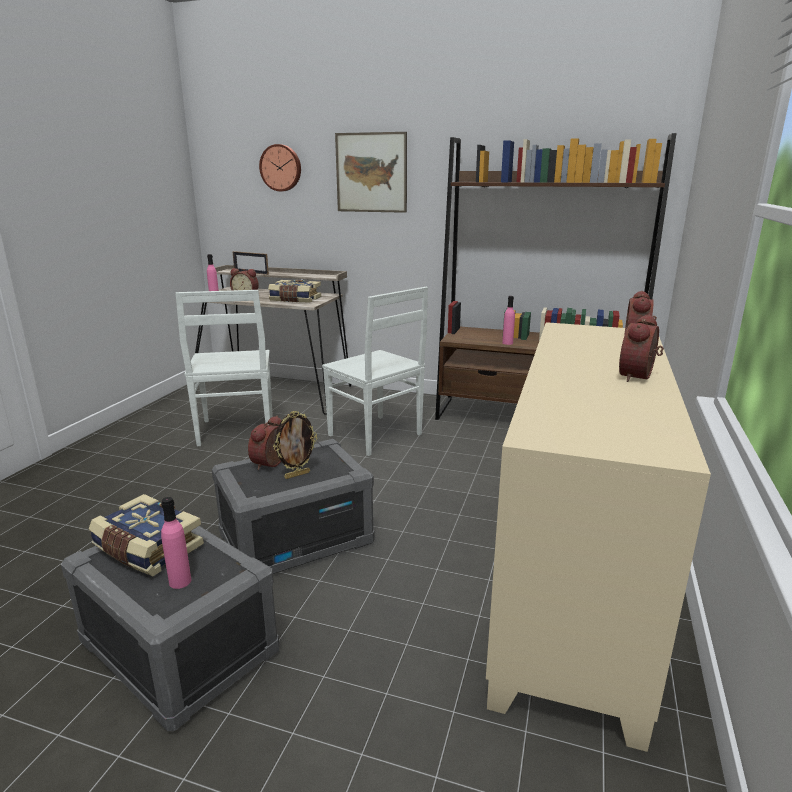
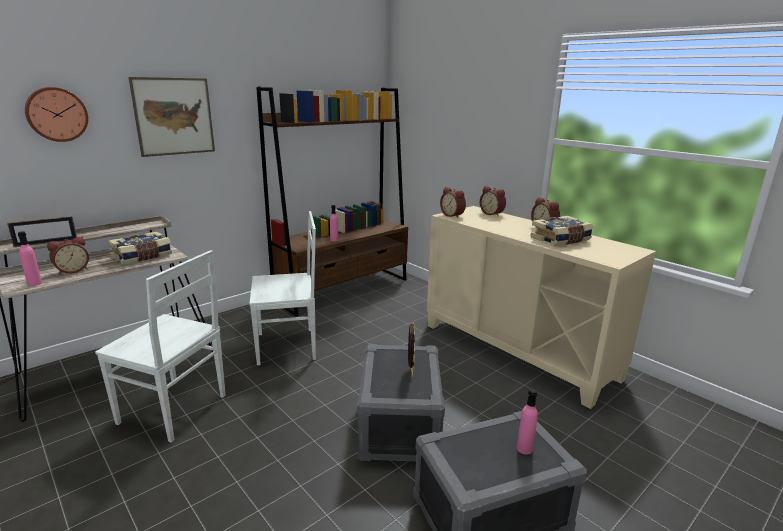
camera: 60 degrees left, 0 degrees up
(147, 549) = (474, 457): book -> book (561, 240)
(272, 464) = (384, 377): alarm clock -> alarm clock (453, 215)

